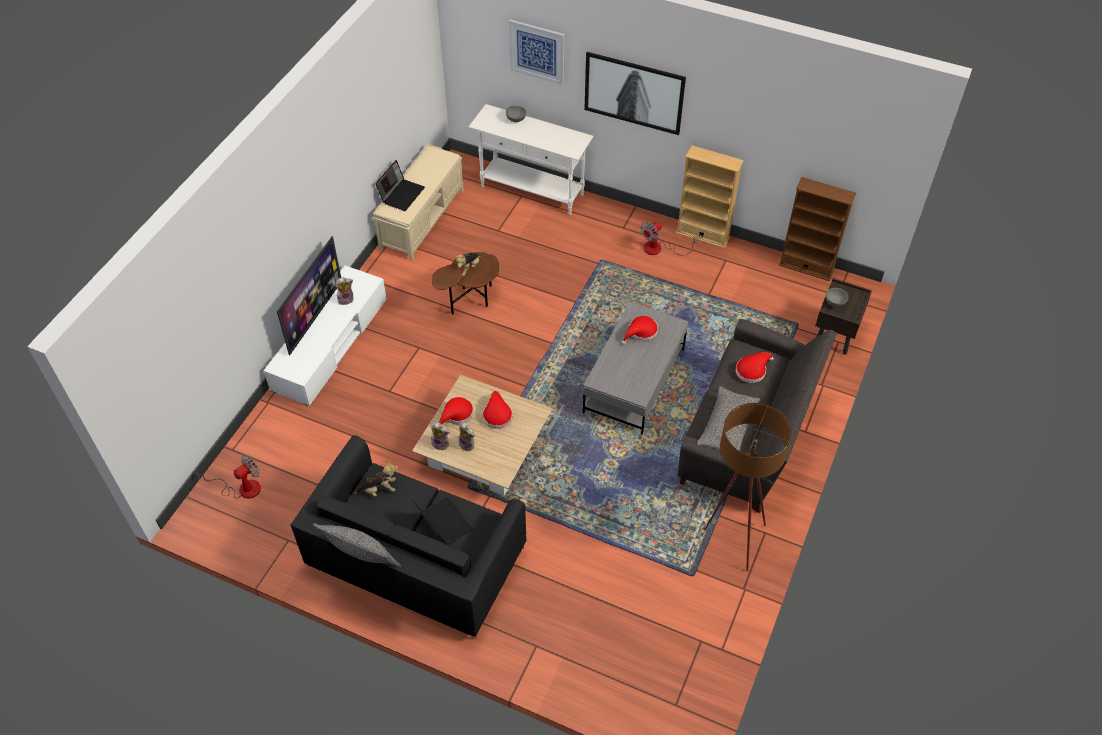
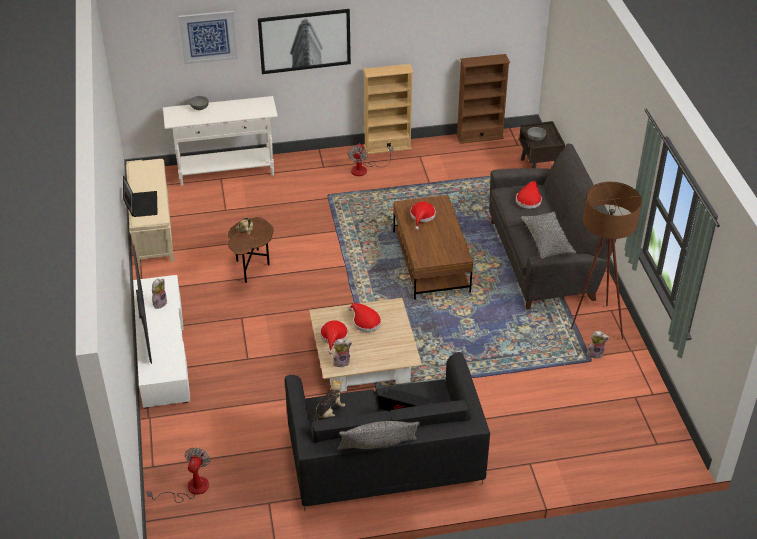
camera: 35 degrees left, 10 degrees down
(468, 444) = (363, 352): plush toy -> plush toy (595, 353)
(634, 381) = (431, 261): grey coffee table -> brown coffee table

